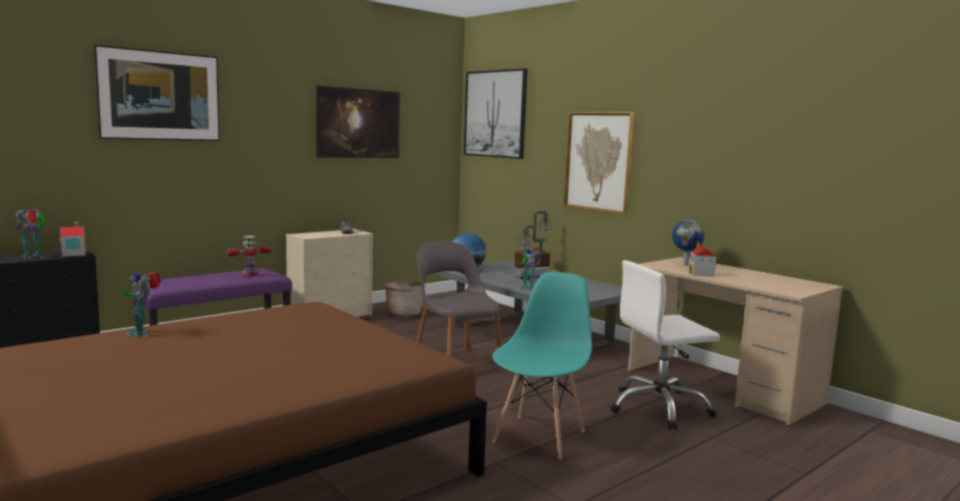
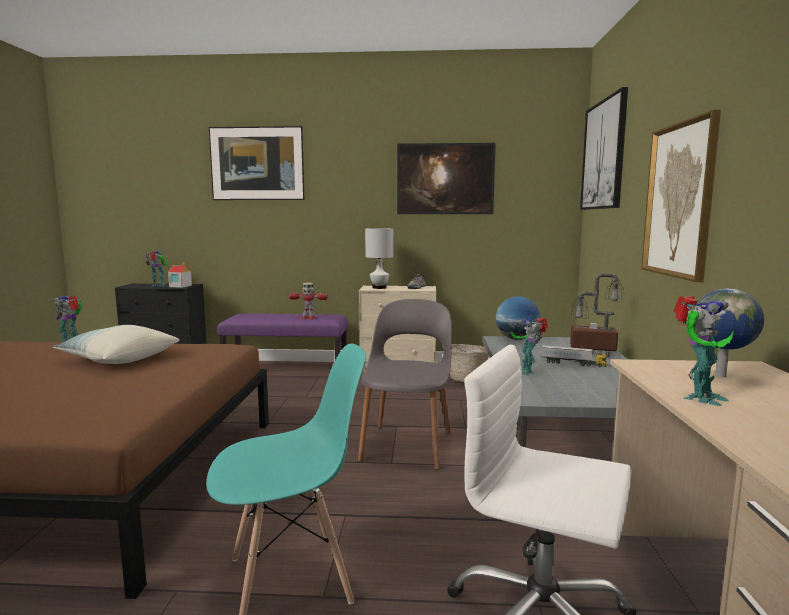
camera: 45 degrees right, 0 degrees up
(249, 331) = (119, 359): none -> pillow
(313, 235) = (379, 288): none -> white table lamp
(701, 274) = (699, 397): toy house -> toy robot

